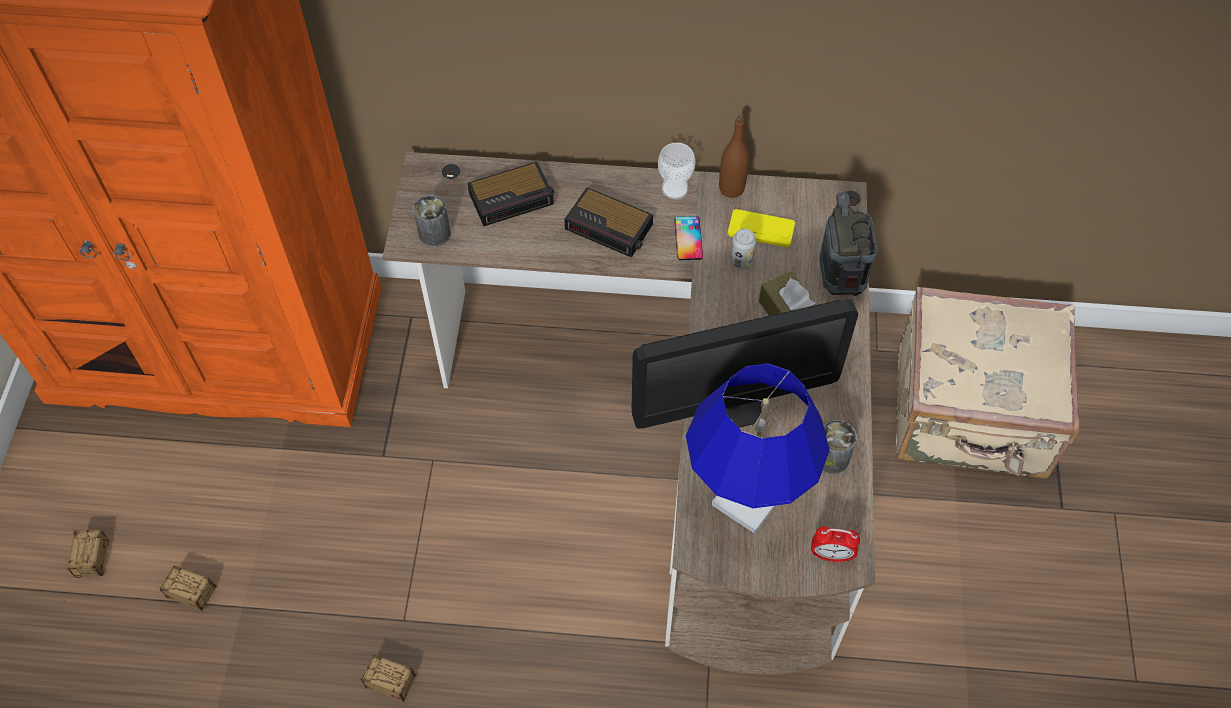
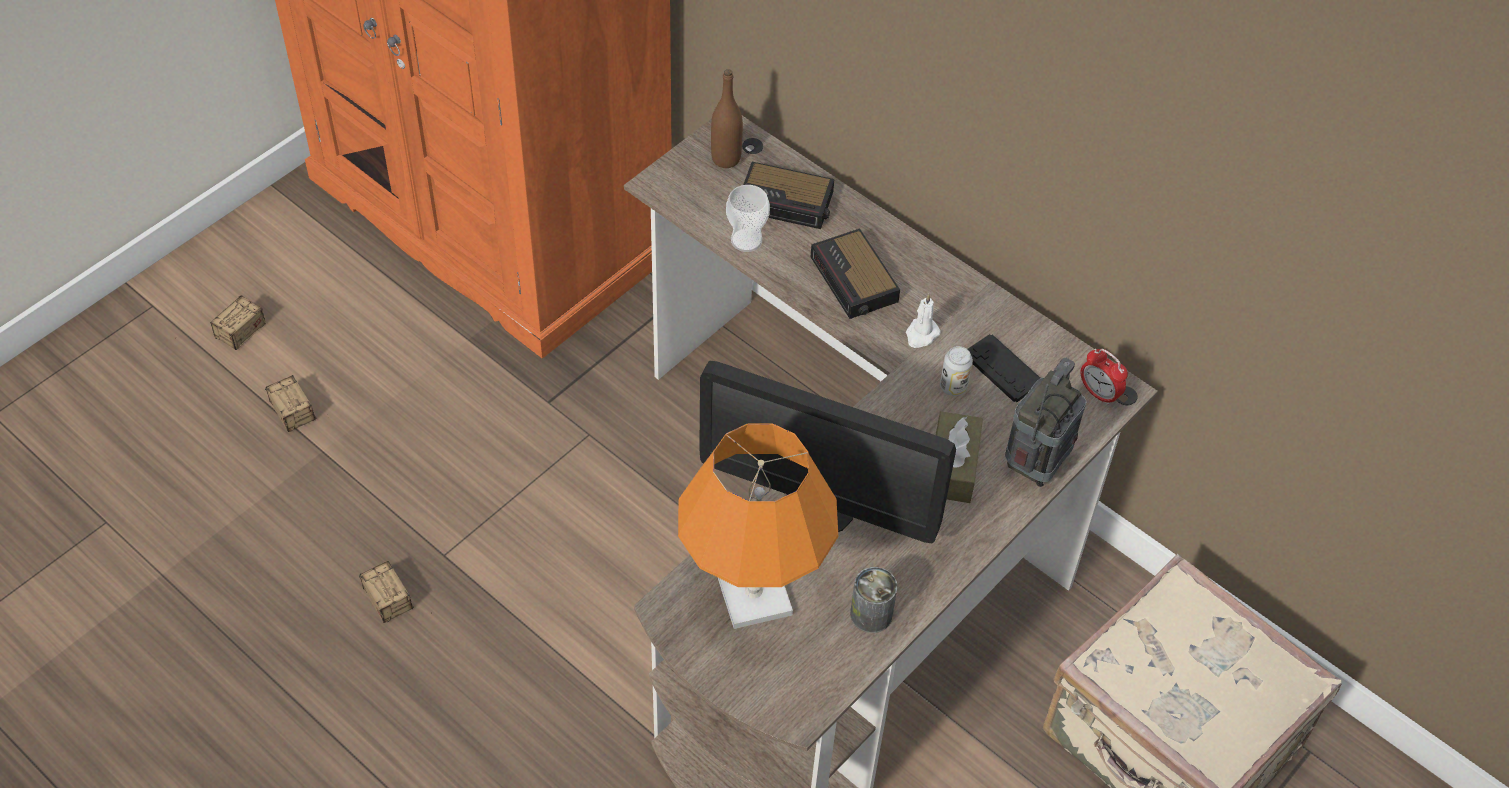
camera: 35 degrees right, 5 degrees down
(434, 234) = (687, 192): can -> none
(675, 189) = (951, 283): cup -> cup (746, 240)
(688, 238) = (921, 335): phone -> white candle
(731, 189) = (1008, 315): brown bottle -> brown bottle (726, 158)
(746, 500) = (754, 596): blue table lamp -> orange table lamp
(761, 229) = (1002, 369): yellow game controller -> black game controller
(831, 555) = (787, 696): alarm clock -> alarm clock (1099, 393)

